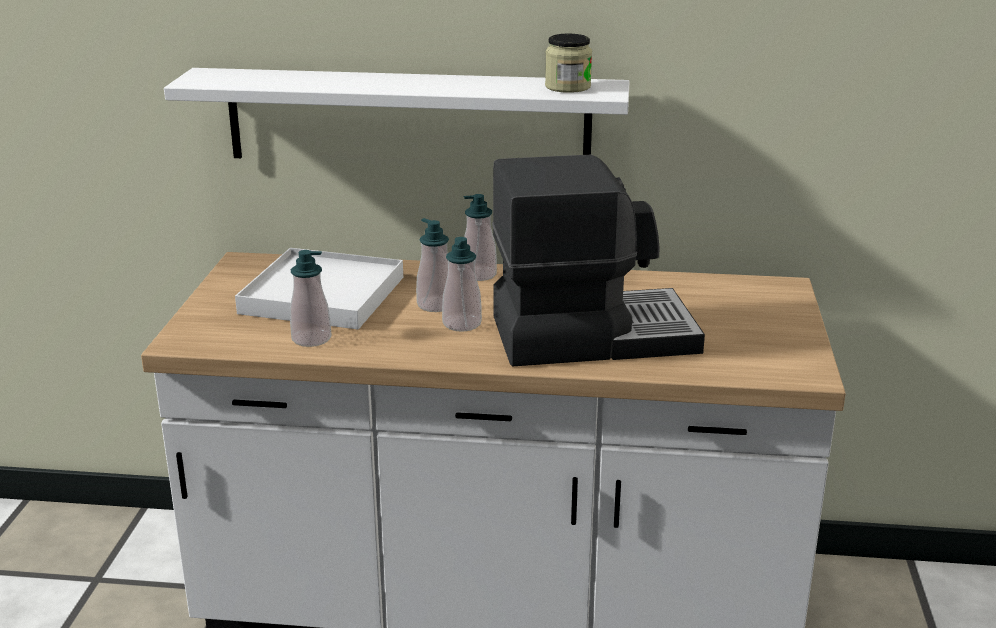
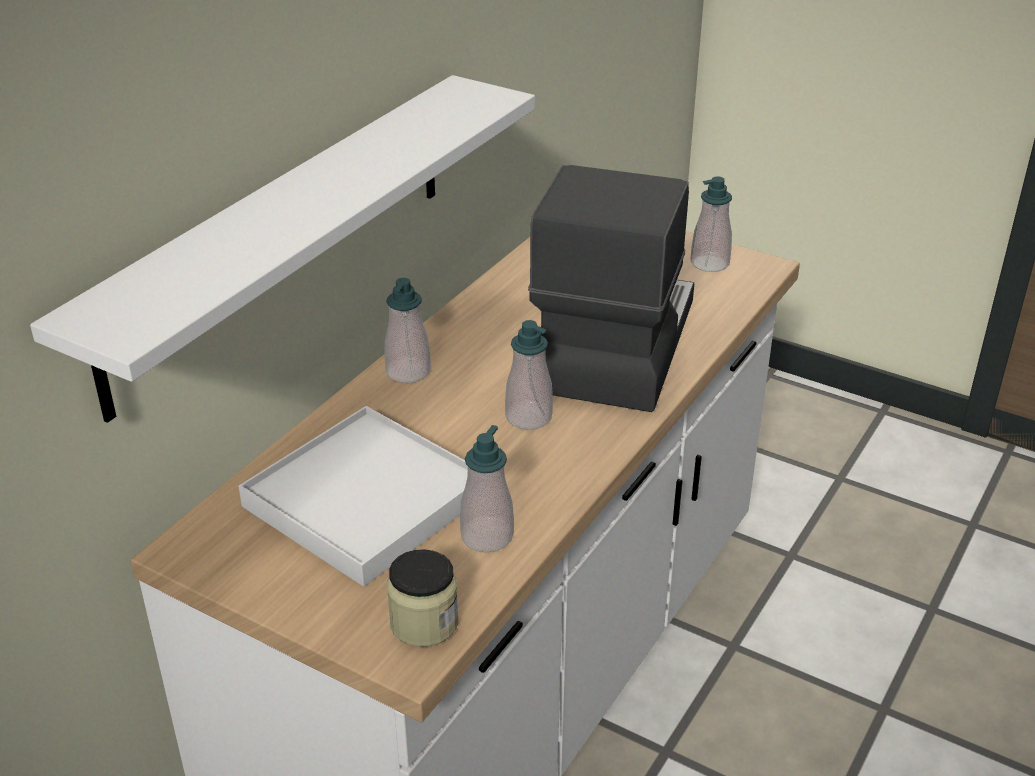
camera: 65 degrees left, 10 degrees up
(435, 305) = (465, 422): soap dispenser -> soap dispenser (709, 263)
(567, 87) = (451, 107): jar -> jar (424, 623)

